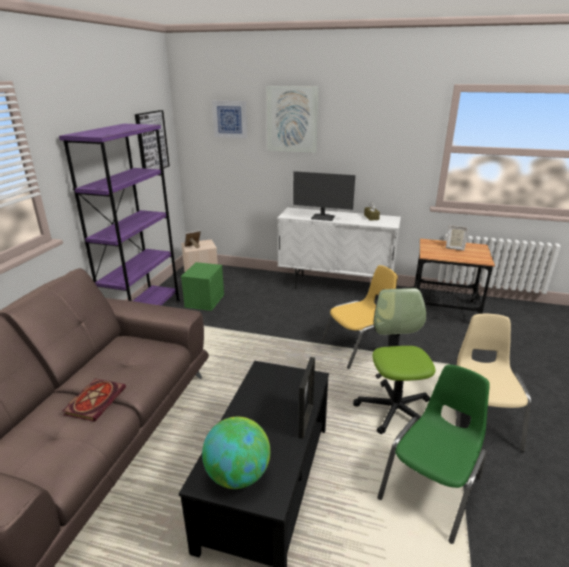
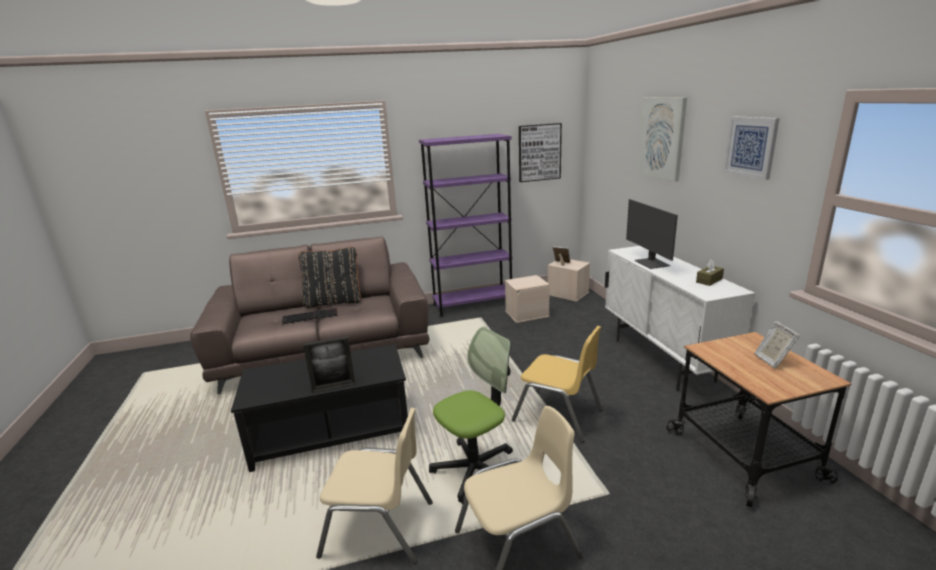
camera: 60 degrees right, 5 degrees down
(81, 373) = (334, 302): none -> black pillow
(95, 400) = (310, 316): book -> keyboard
(204, 300) = (527, 314): green storage box -> beige storage box
(230, 119) = (617, 135): picture -> picture (751, 146)
(238, 475) = (264, 381): globe -> none
(432, 488) = (378, 528): green chair -> beige chair

